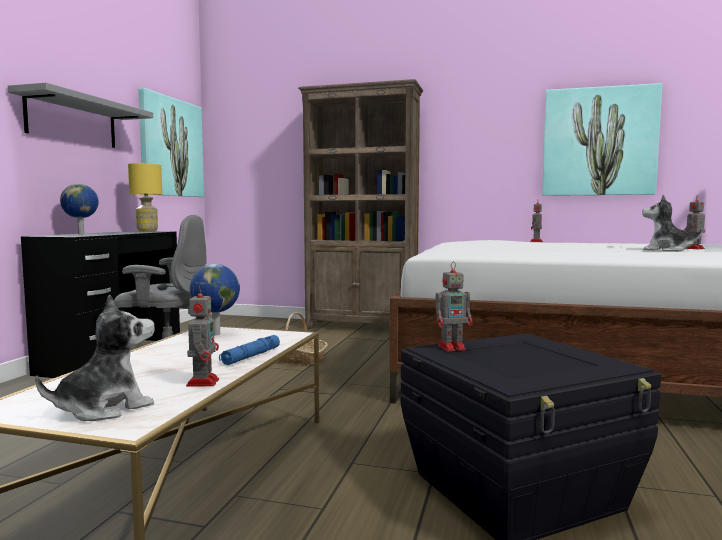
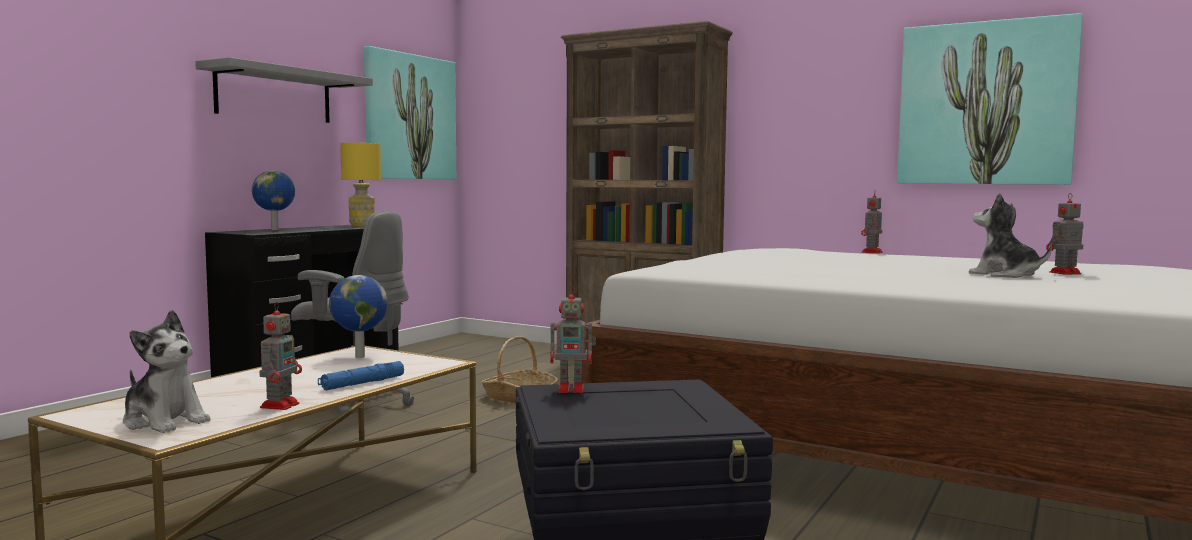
camera: 15 degrees right, 0 degrees up
(105, 408) = (164, 421): plush toy -> plush toy turned 60 degrees clockwise

